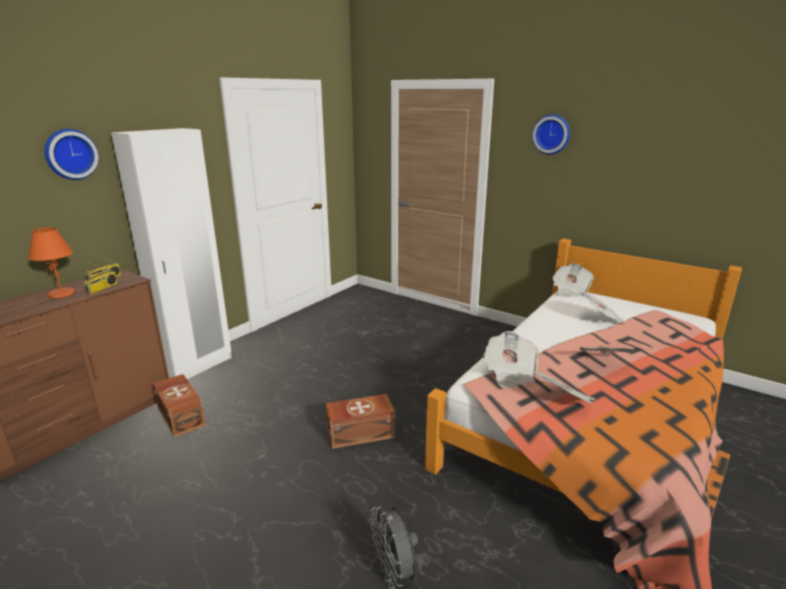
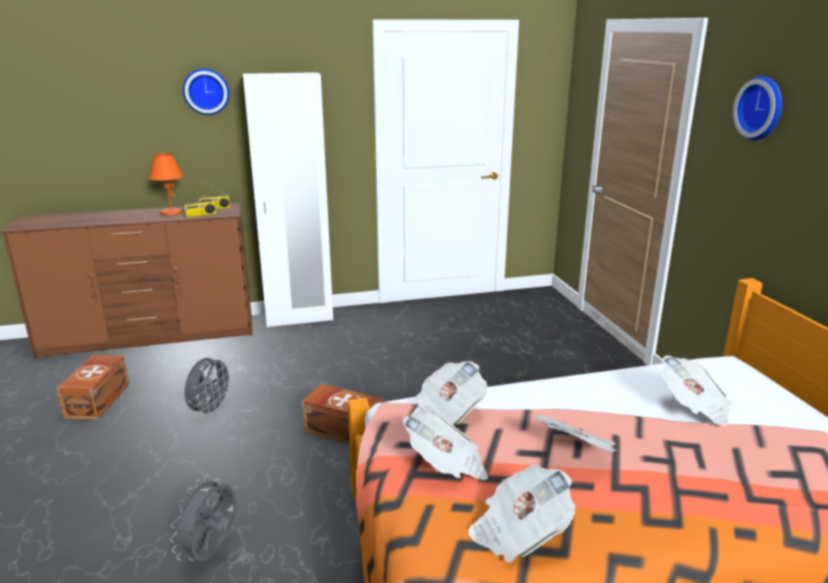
camera: 40 degrees right, 0 degrees up
(182, 415) = (239, 353): brown storage box -> brown storage box (99, 399)
(227, 473) = (210, 411): none -> grey fan
(570, 291) = (726, 361): newspaper -> newspaper (519, 532)

